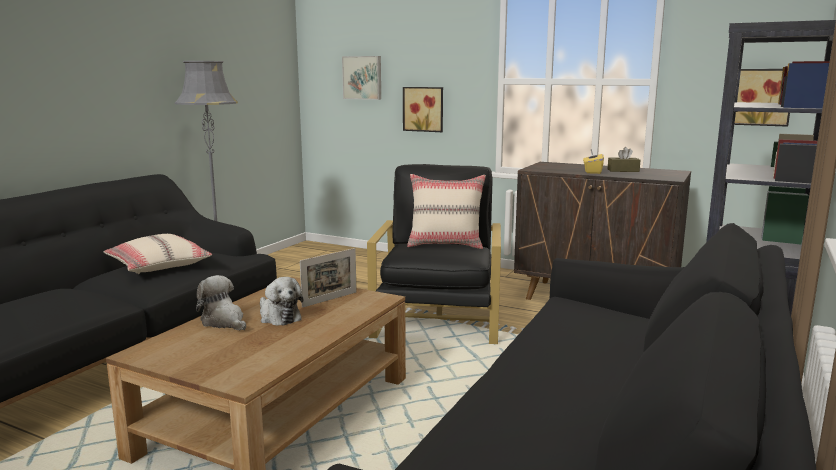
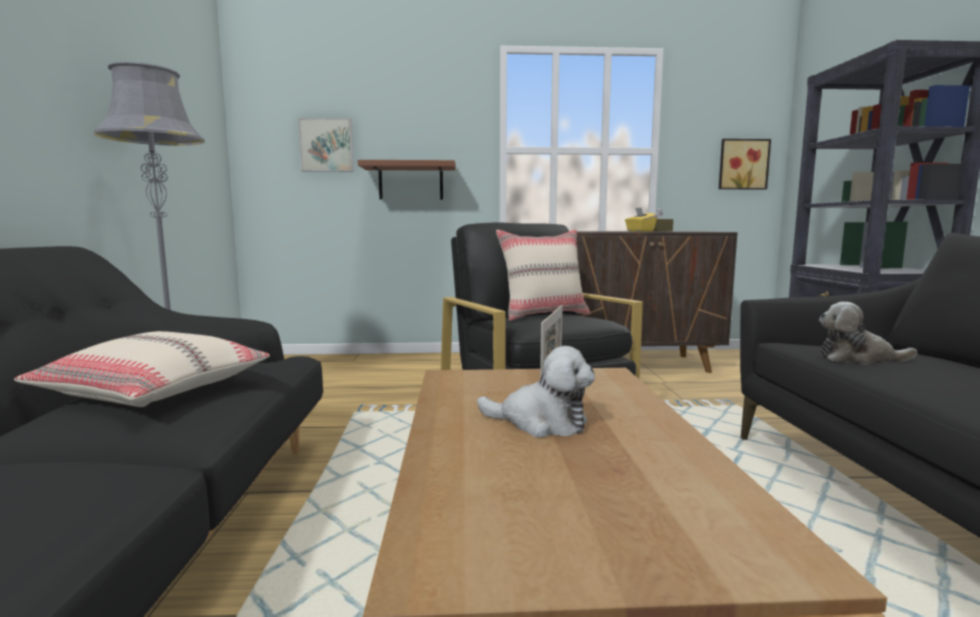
camera: 30 degrees left, 5 degrees down
(224, 322) = (472, 451): plush toy -> plush toy (857, 358)
(424, 109) = (411, 182): picture -> brown shelf

